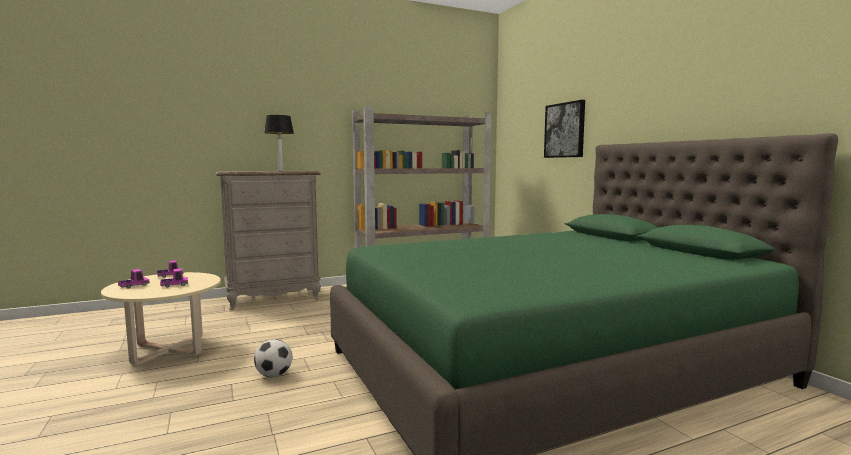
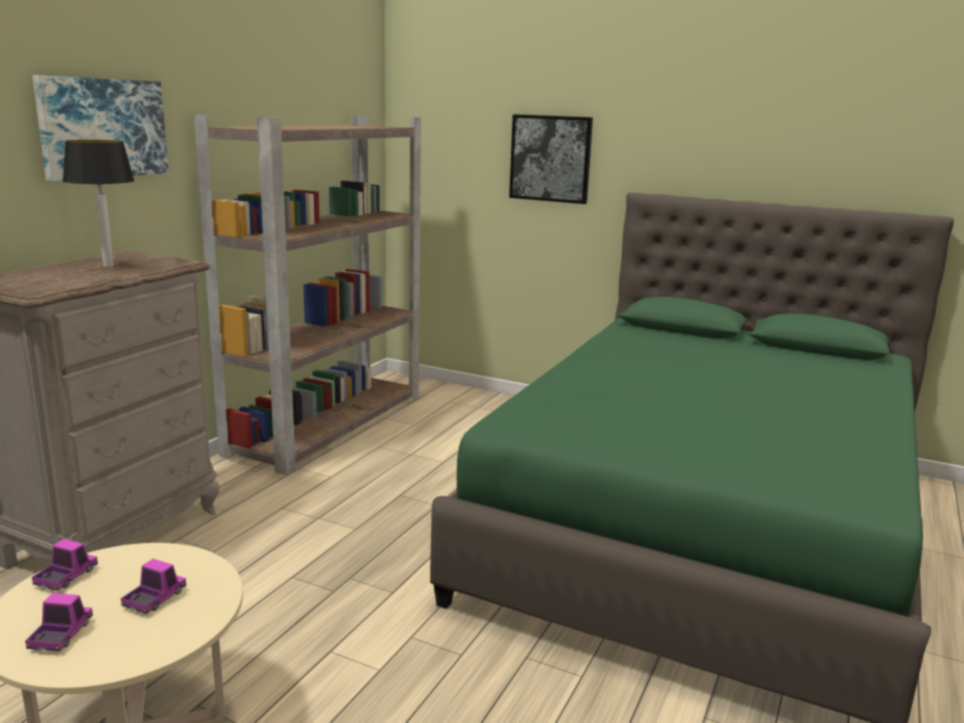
camera: 40 degrees left, 10 degrees up
(274, 375) = (428, 688): football -> none
(301, 115) = (102, 128): none -> picture

